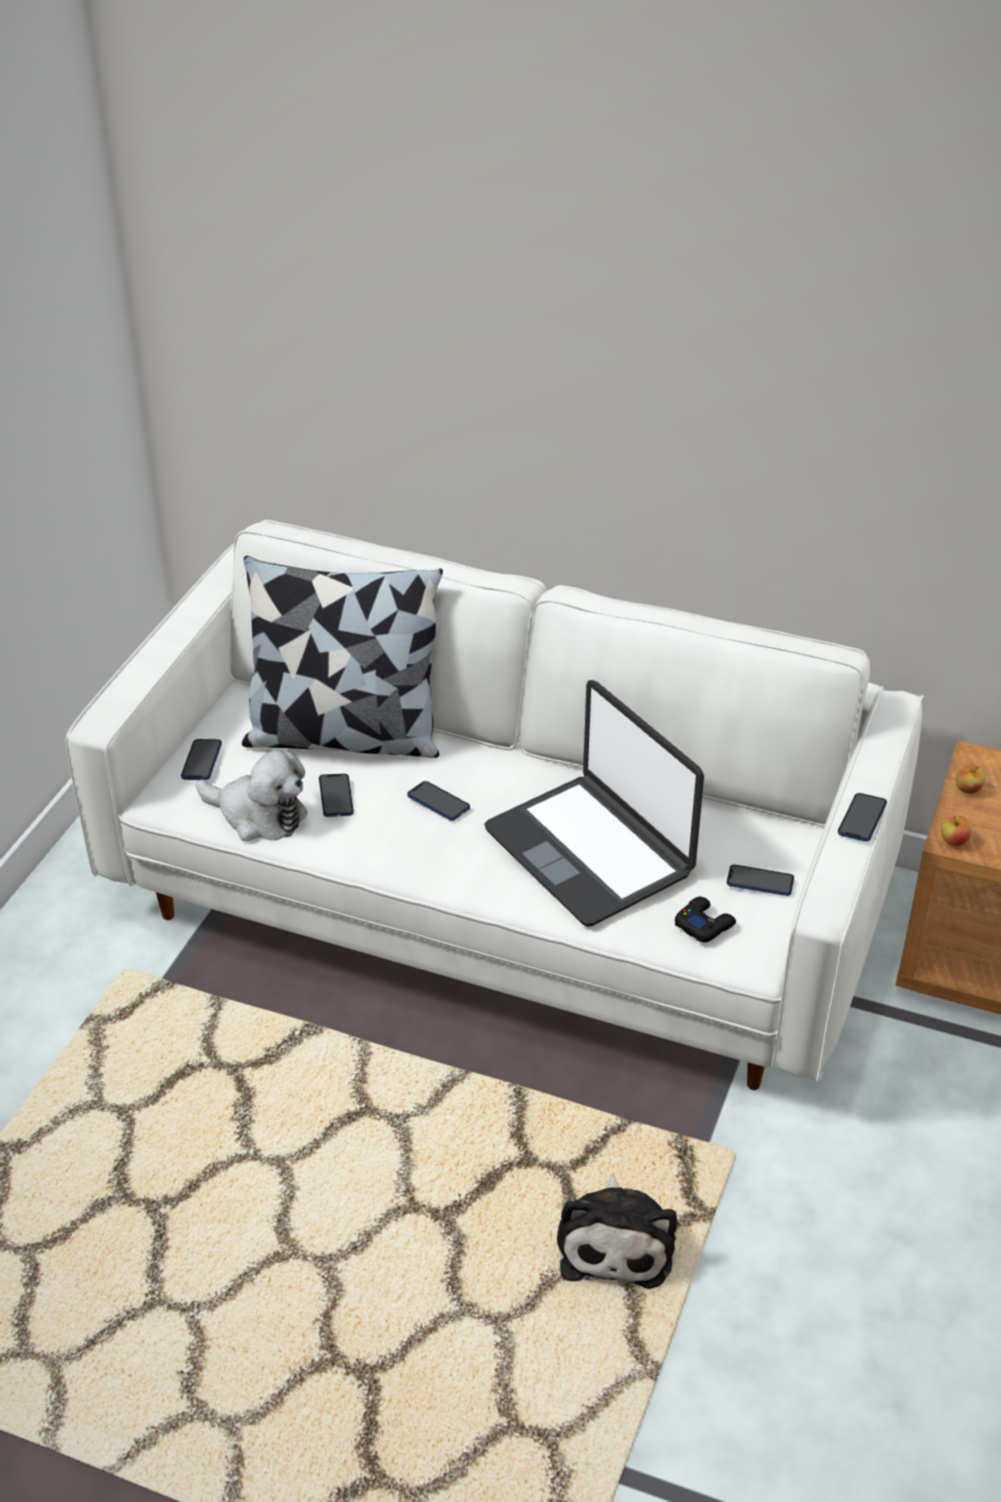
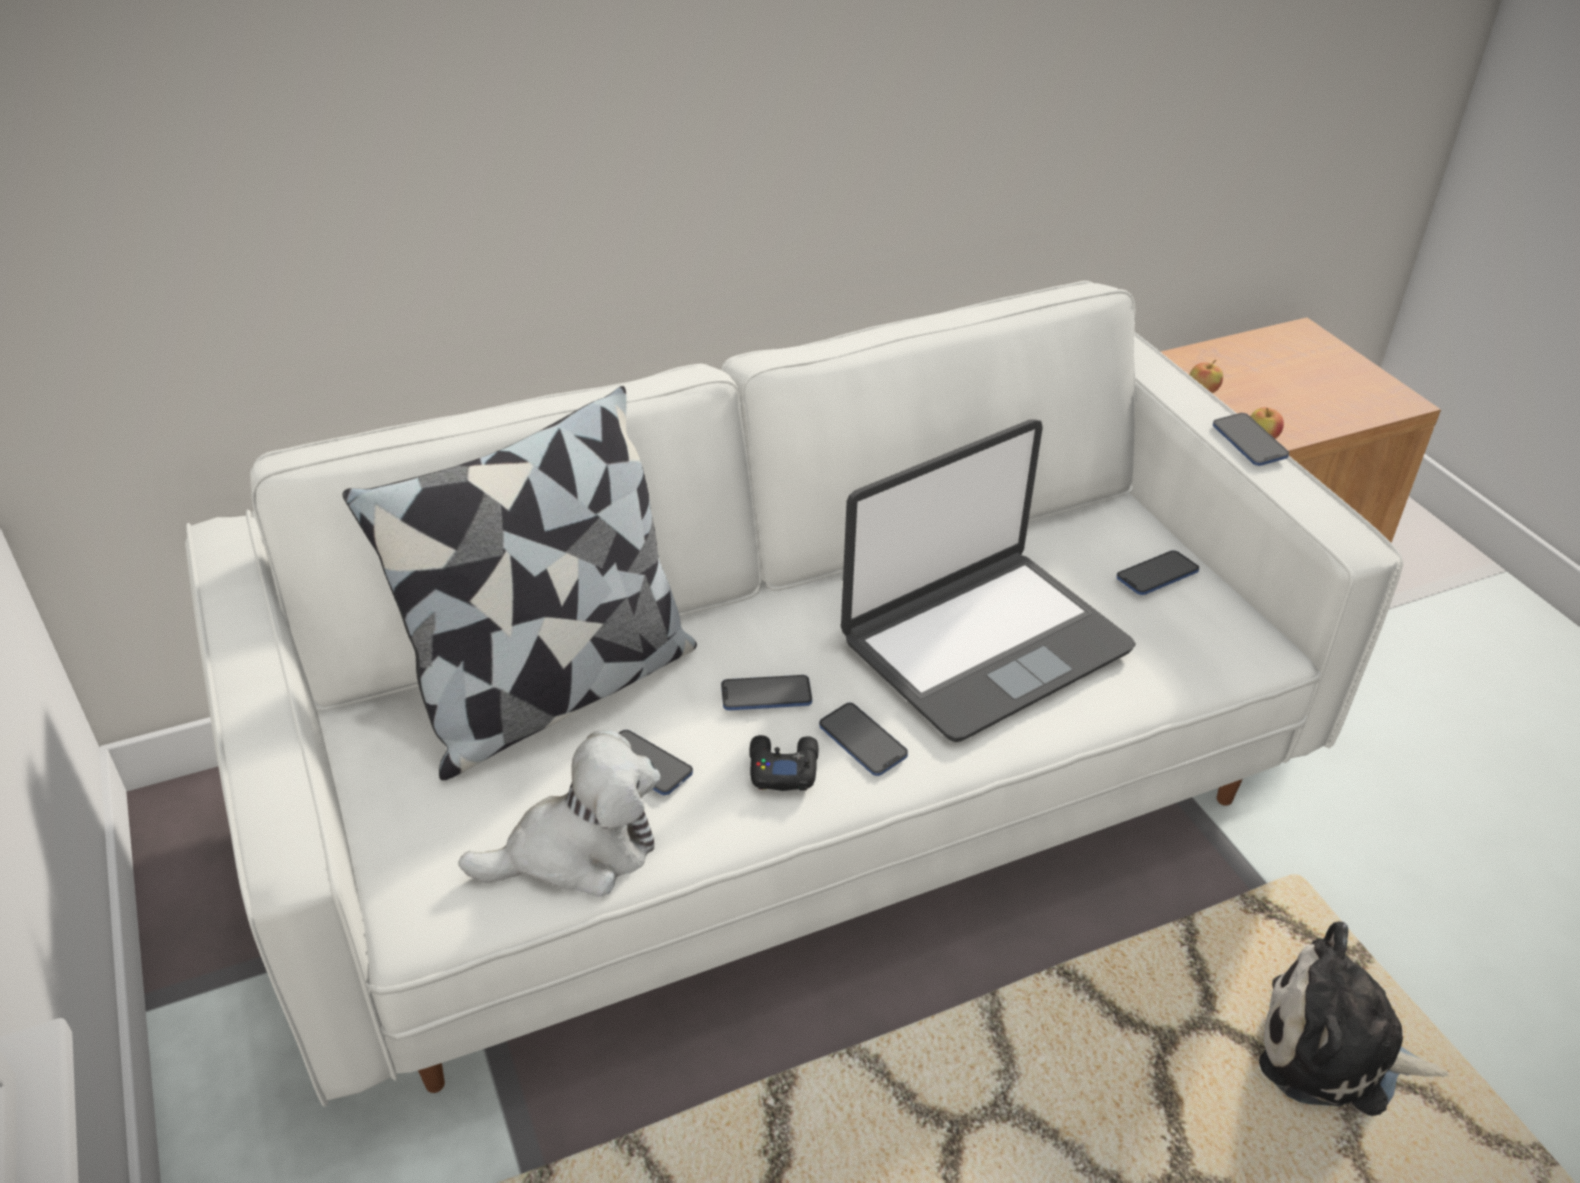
camera: 45 degrees left, 0 degrees up
(201, 761) = (413, 834): phone -> phone (862, 741)
(590, 851) = (983, 644): laptop -> laptop turned 45 degrees counterclockwise
(616, 1241) = (1337, 1051): plush toy -> plush toy turned 150 degrees clockwise
(704, 924) = (1178, 645): black game controller -> black game controller (782, 768)

